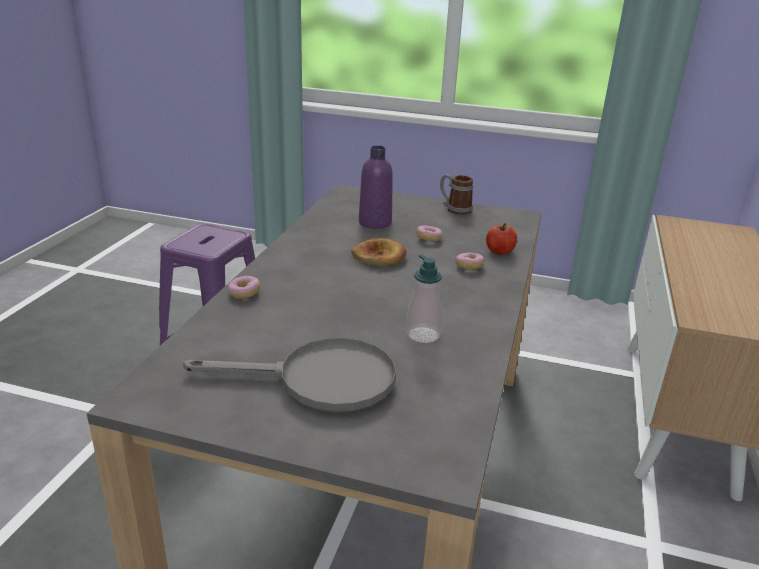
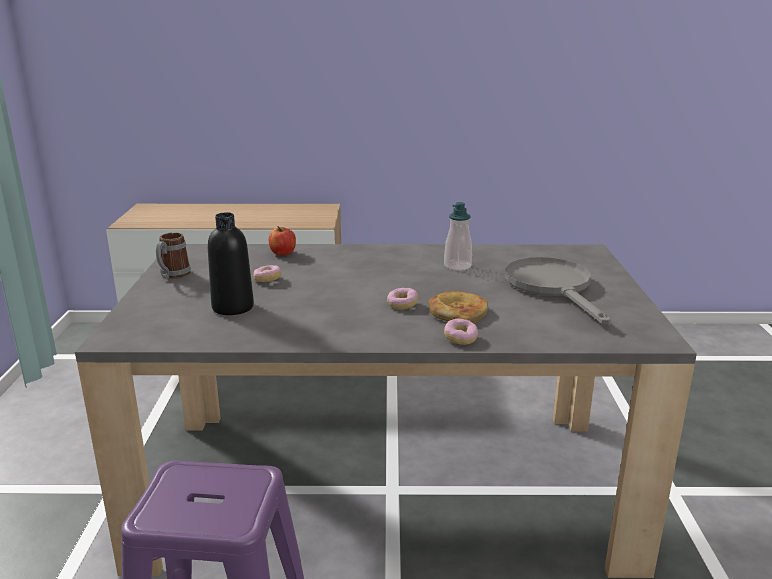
camera: 105 degrees left, 5 degrees down
(375, 223) = (233, 307): purple bottle -> black bottle
(379, 256) = (327, 294): bread -> bread (457, 312)
(469, 266) = (324, 261): donut -> donut (402, 305)

